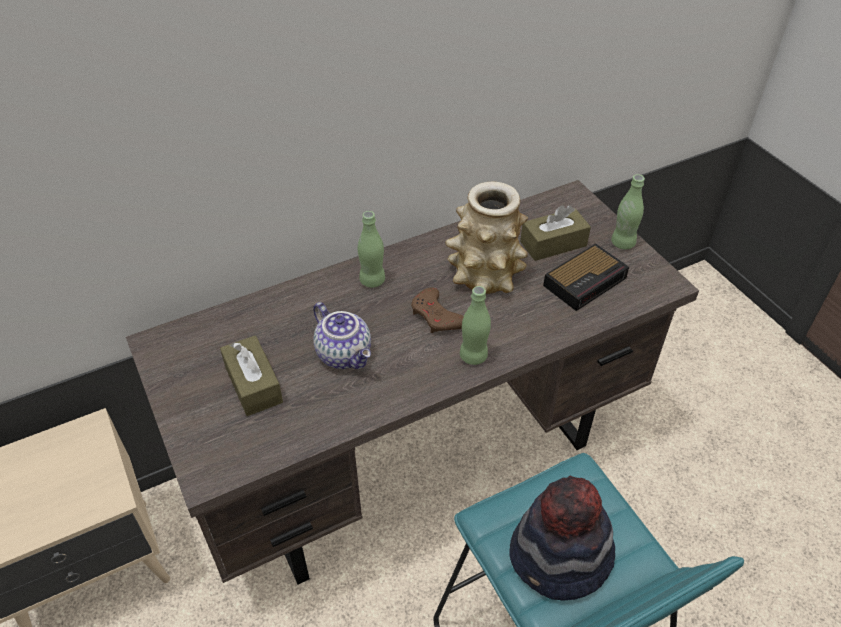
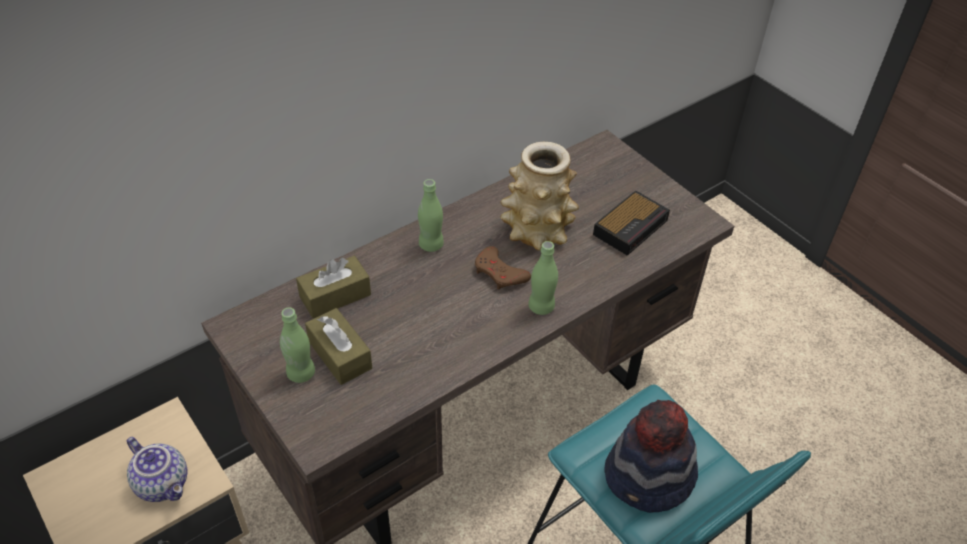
camera: 10 degrees left, 0 degrees up
(345, 354) = (421, 317): teapot -> teapot (164, 483)
(553, 244) = (595, 194): brown tissue box -> brown tissue box (335, 296)
(622, 243) = (658, 187): green bottle -> green bottle (301, 373)

